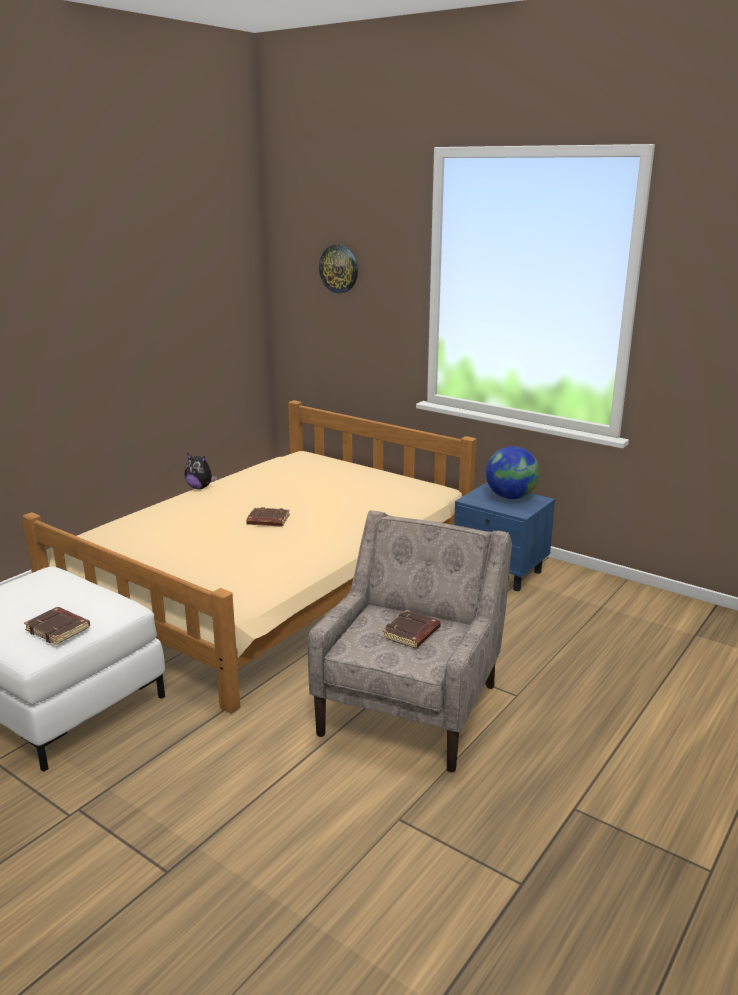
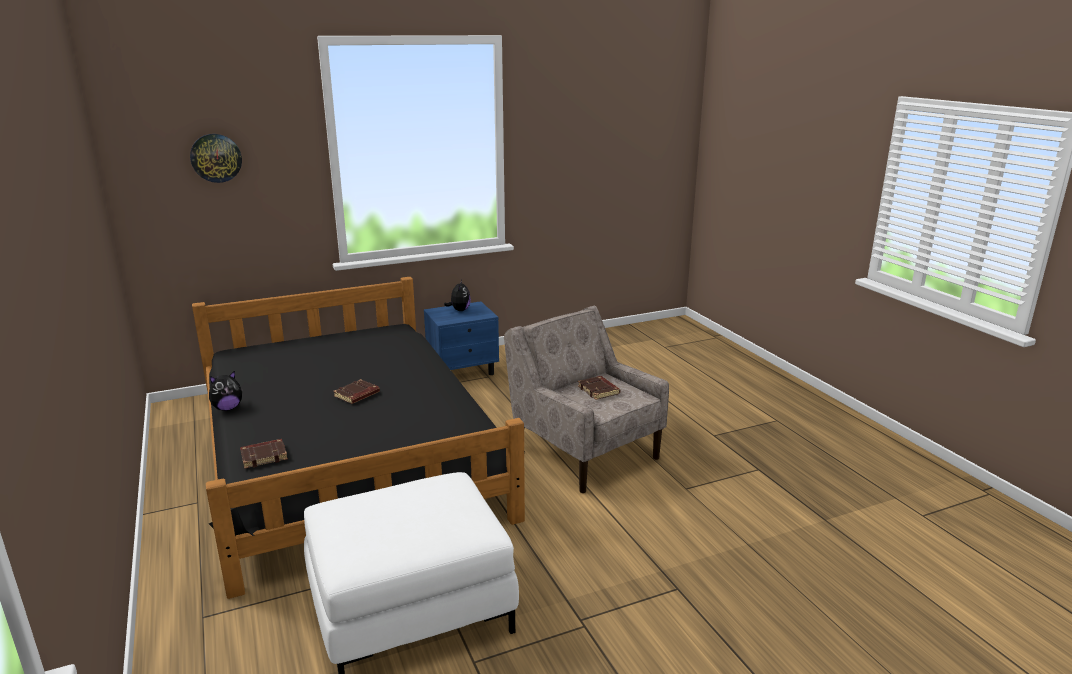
camera: 60 degrees left, 0 degrees up
(59, 629) = (463, 512): brown book -> brown book (264, 456)
(272, 580) = (347, 455): beige bed -> black bed
(510, 497) = (459, 310): globe -> plush toy

